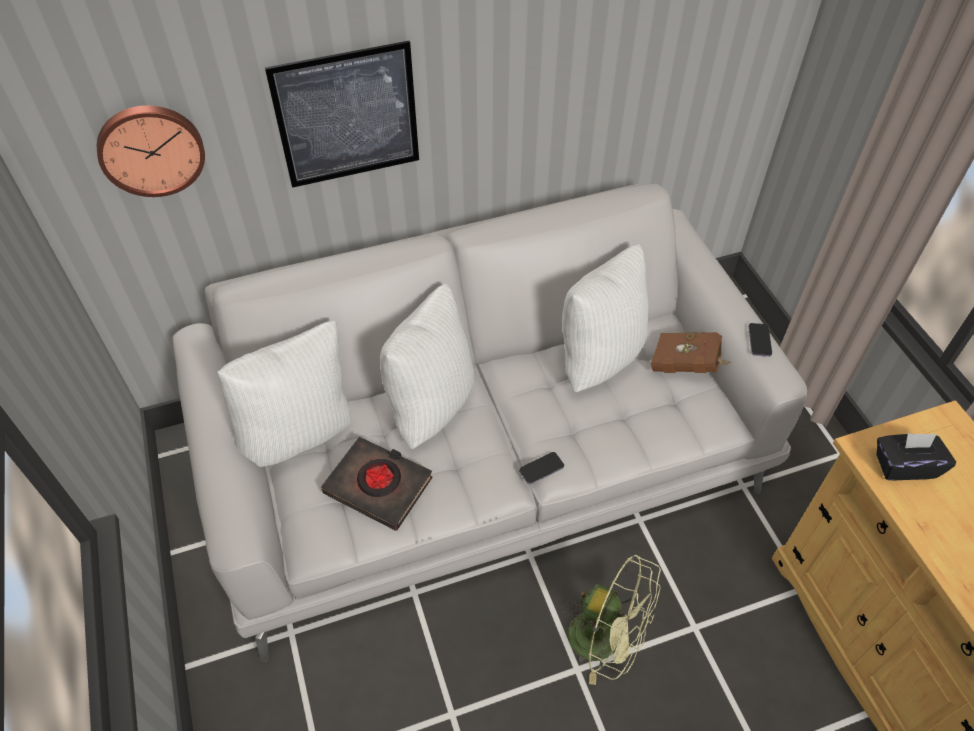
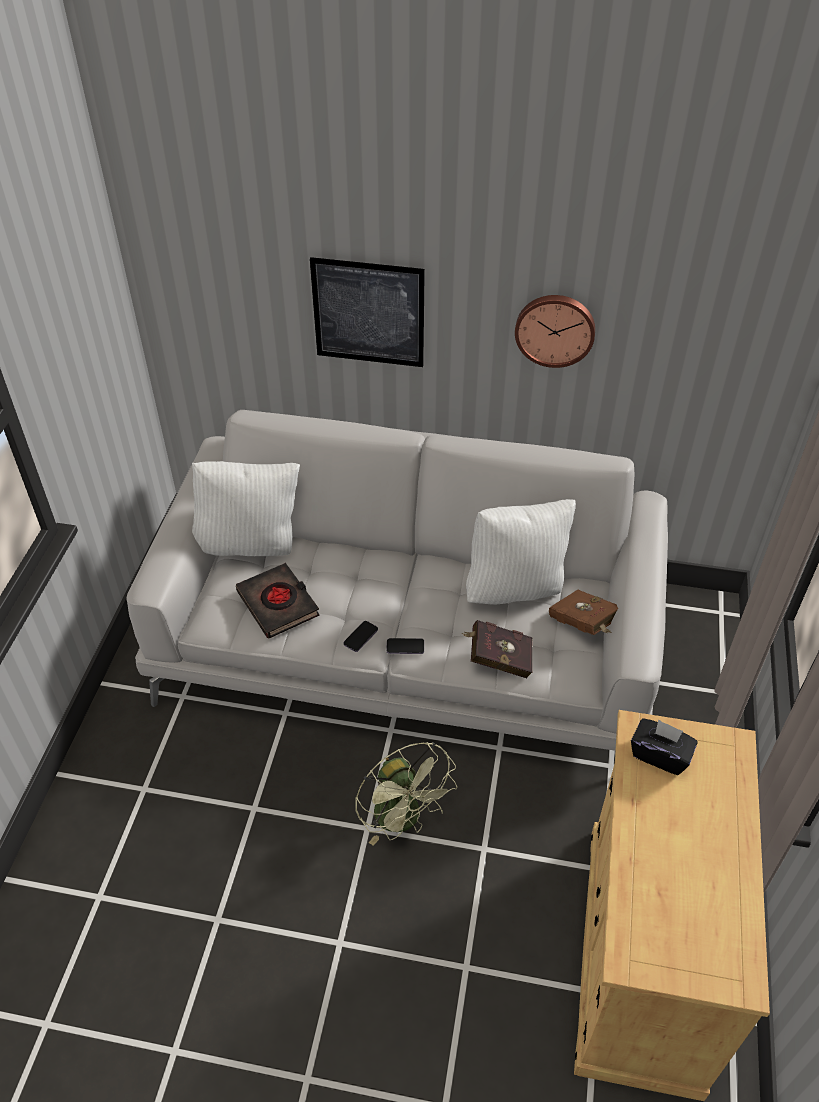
camera: 30 degrees right, 5 degrees down
(151, 149) = (220, 291): wall clock -> wall clock (555, 329)
(430, 404) = (357, 566): white pillow -> none
(636, 437) = (497, 659): none -> red book
(759, 341) = (642, 623): phone -> phone (360, 637)

